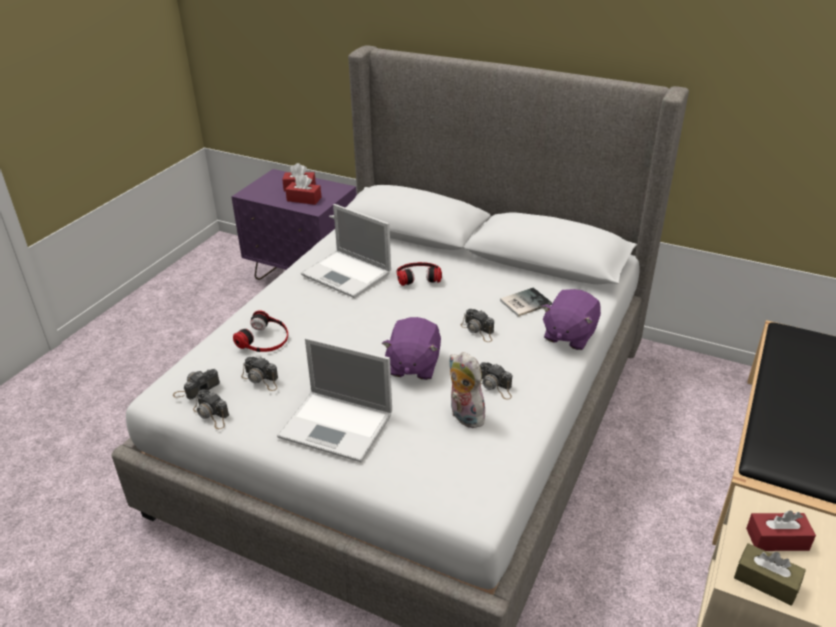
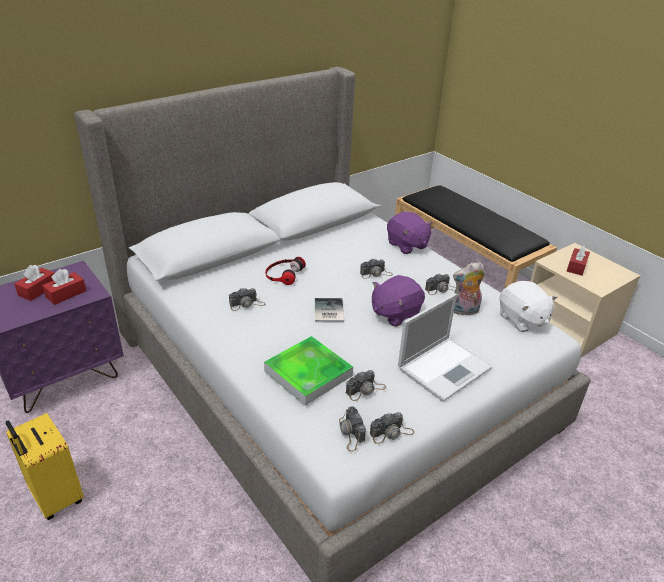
camera: 65 degrees left, 0 degrees up
(186, 331) = (55, 497): none -> yellow suitcase
(264, 339) = (308, 373): headphones -> tray
(348, 274) = (247, 304): laptop -> camera
(413, 365) = (395, 313): purple plush toy -> purple plush toy turned 105 degrees clockwise
(490, 472) = (522, 320): none -> white plush toy
(523, 302) = (357, 246): book -> book (327, 311)
(766, 581) = (602, 281): brown tissue box -> none

